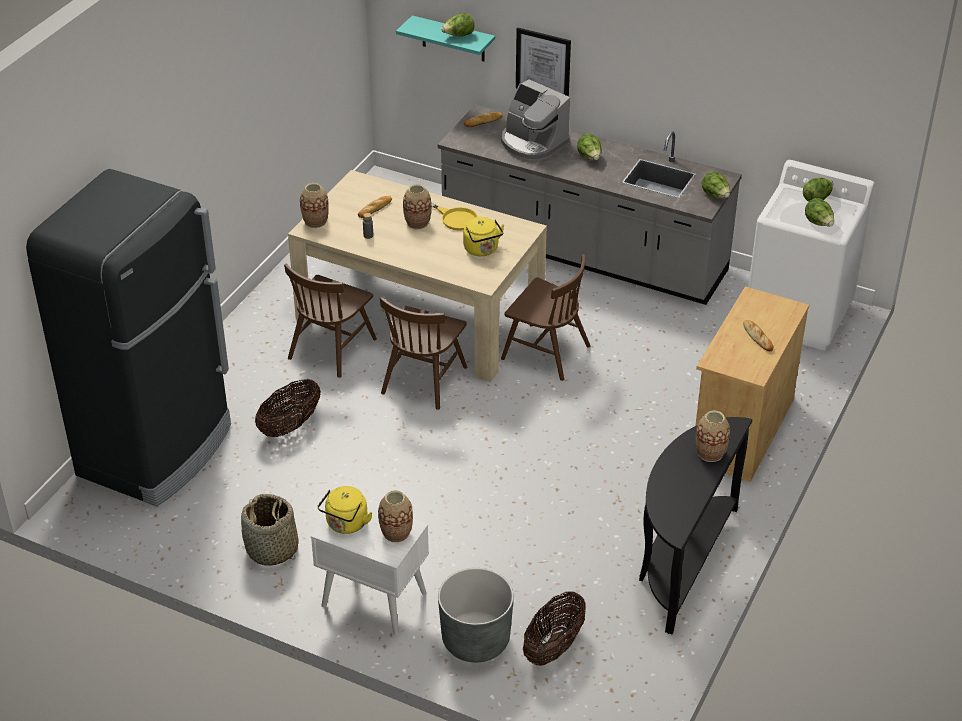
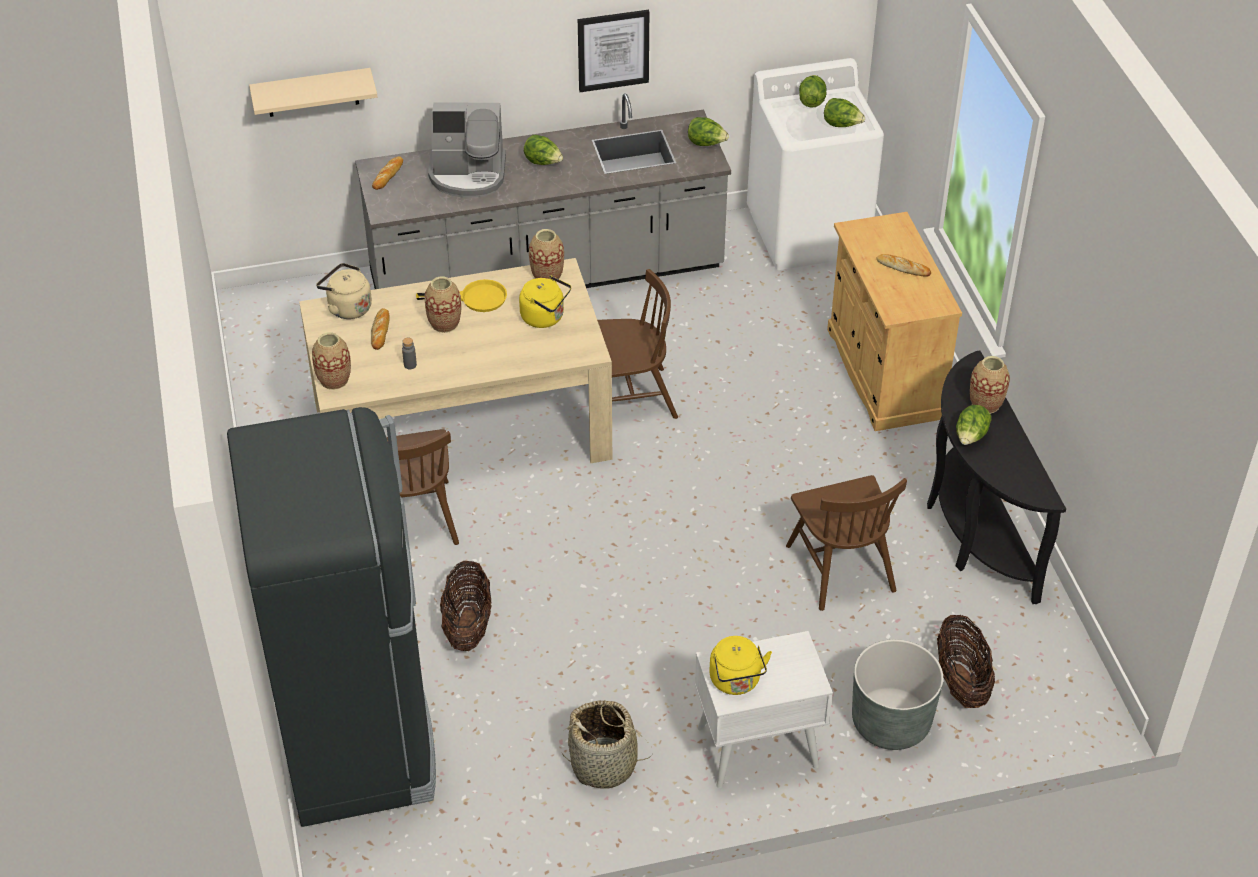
camera: 40 degrees left, 5 degrees up
(373, 186) = (347, 307): none -> beige kettle
(396, 533) = (791, 658): vase -> vase (547, 275)
(424, 380) = (545, 495): brown chair -> brown chair (840, 567)
(453, 39) = (312, 92): turquoise shelf -> beige shelf
(458, 36) = (332, 85): lettuce -> lettuce (970, 437)
(543, 64) = (439, 77): picture -> picture (613, 50)

